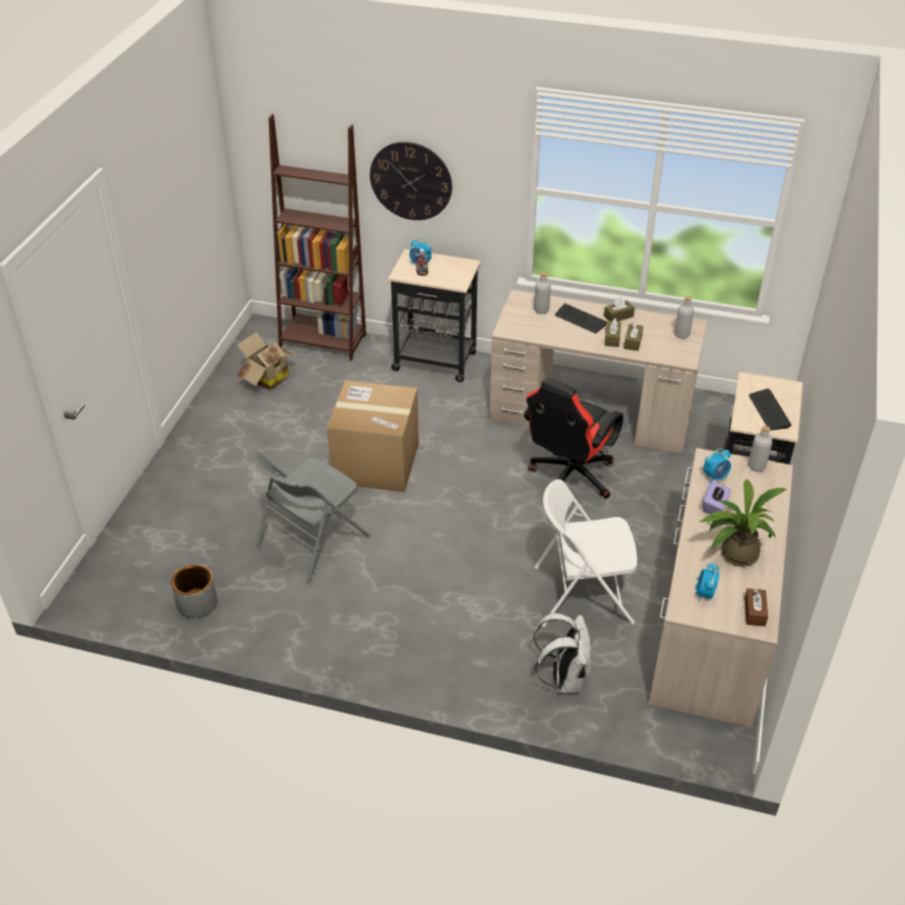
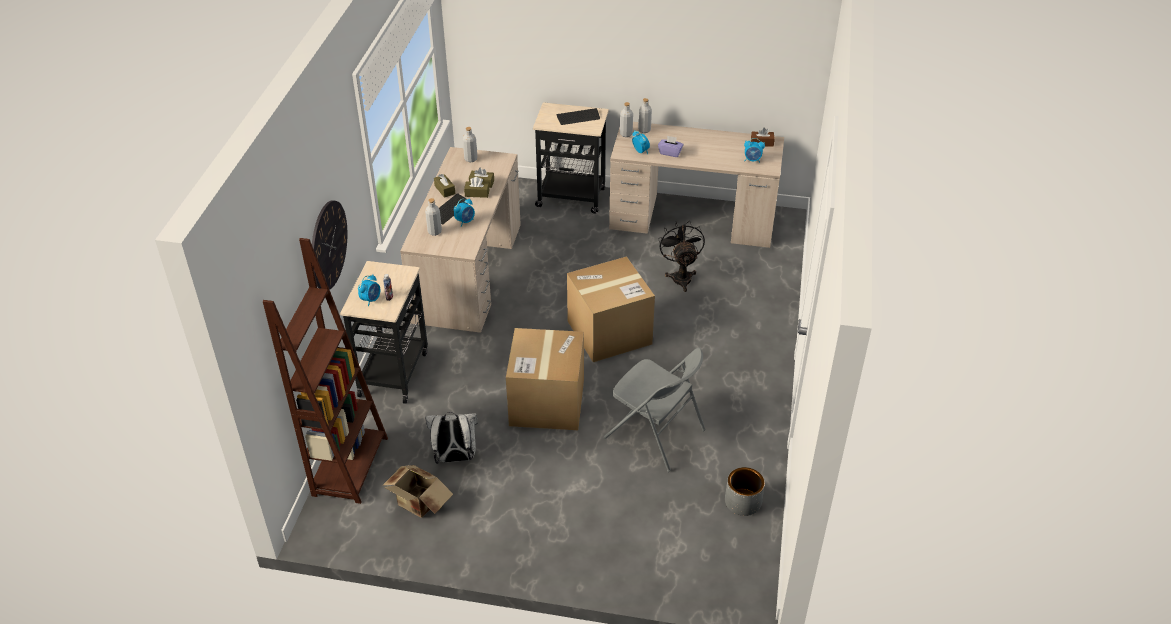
camera: 95 degrees left, 0 degrees up
(479, 518) = (609, 332): none -> cardboard box
(559, 330) = (465, 221): none -> alarm clock
(564, 678) = (760, 284): white backpack -> white backpack (455, 458)
(568, 480) = (557, 284): black office chair -> none
(583, 594) = (680, 276): white chair -> black fan
(734, 554) = (714, 147): potted plant -> none
(770, 485) = (644, 130): none -> grey bottle

